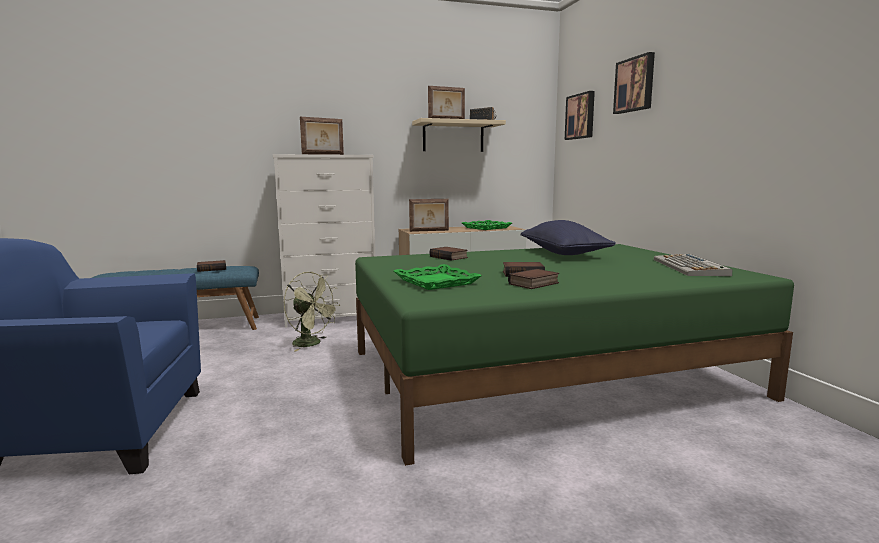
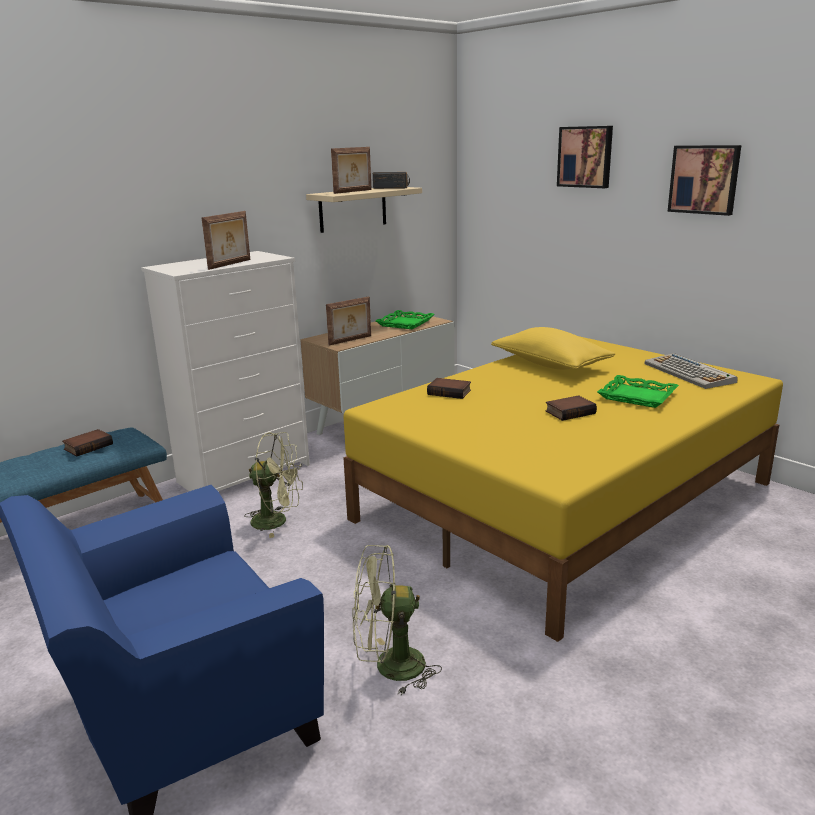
camera: 25 degrees left, 10 degrees up
(254, 443) = (389, 668): none -> green fan
(437, 282) = (515, 444): green tray -> green tray (637, 396)
(534, 284) = (605, 428): book -> none
(544, 373) = (565, 501): green bed -> yellow bed
(563, 253) = (550, 364): blue pillow -> yellow pillow
(581, 116) = (501, 178): picture -> picture (704, 179)

